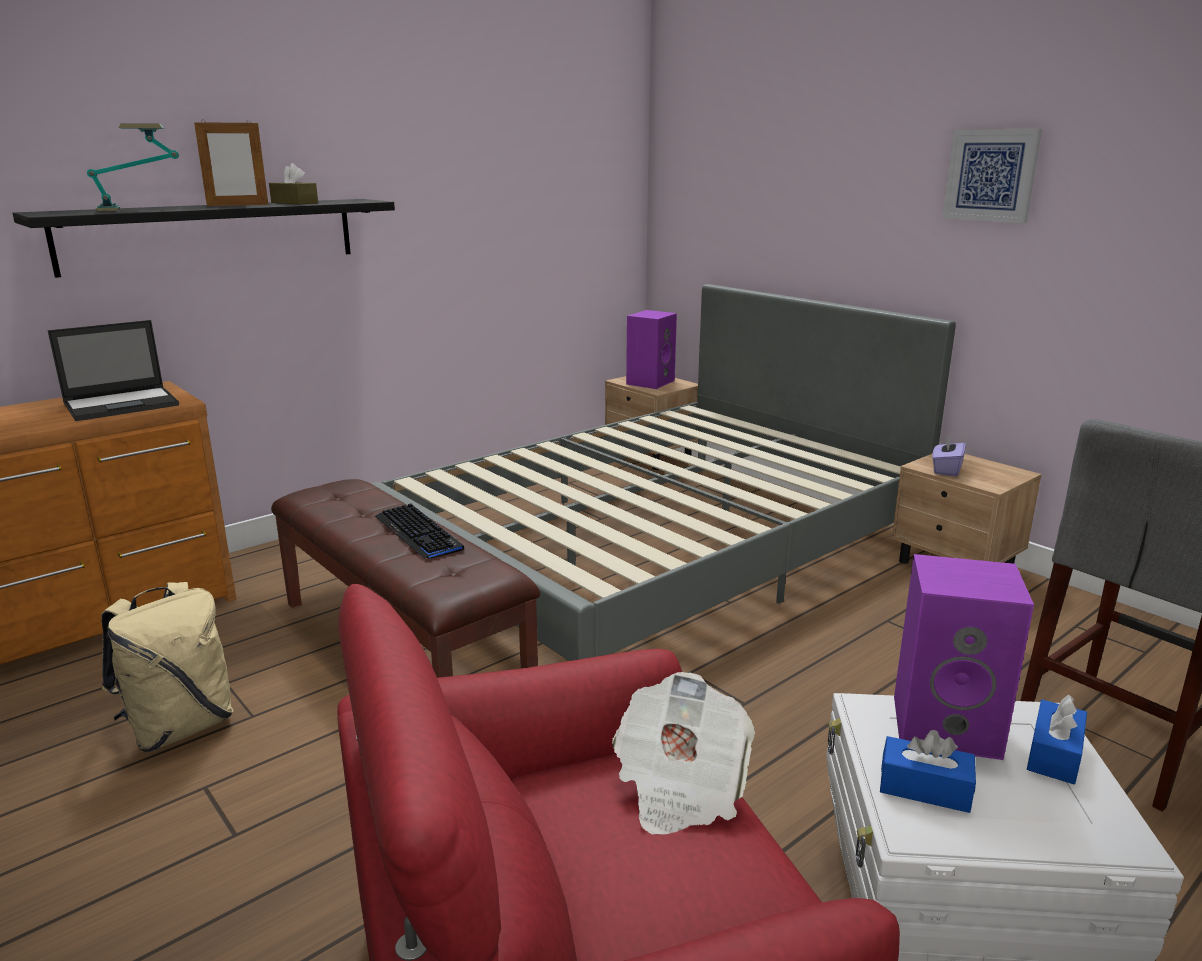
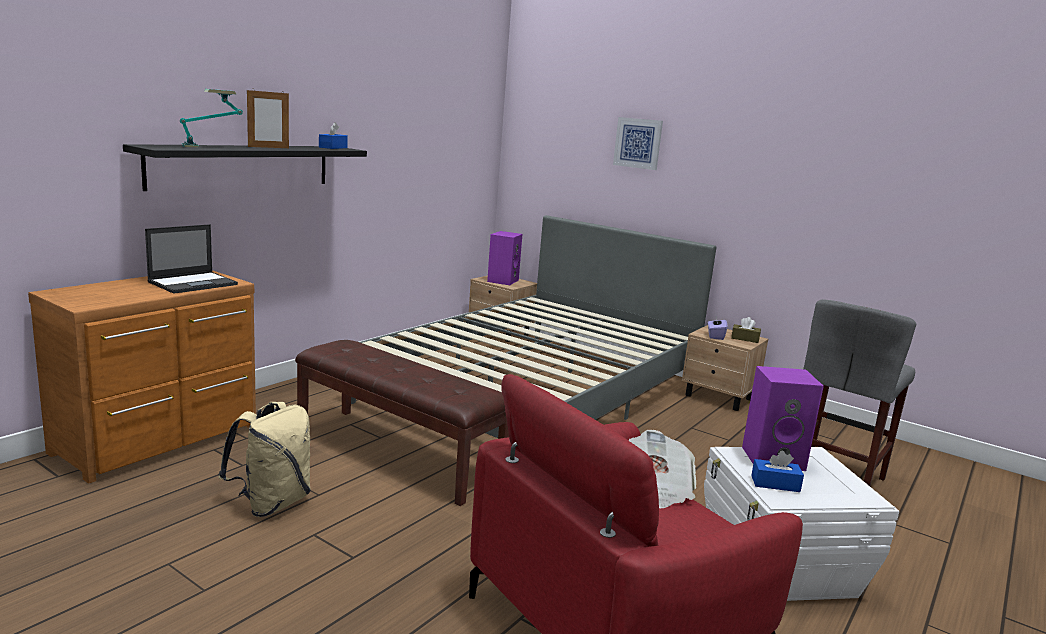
camera: 15 degrees left, 5 degrees down
(294, 203) = (302, 147): brown tissue box -> brown tissue box (745, 339)
(418, 533) = (421, 371): keyboard -> none
(991, 175) = (738, 160): picture -> picture (638, 143)
(1054, 754) = (828, 468): blue tissue box -> blue tissue box (333, 147)

